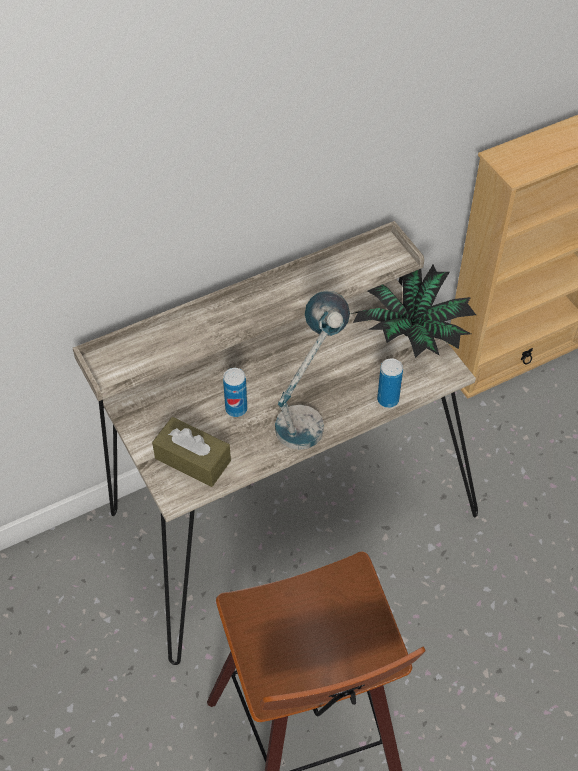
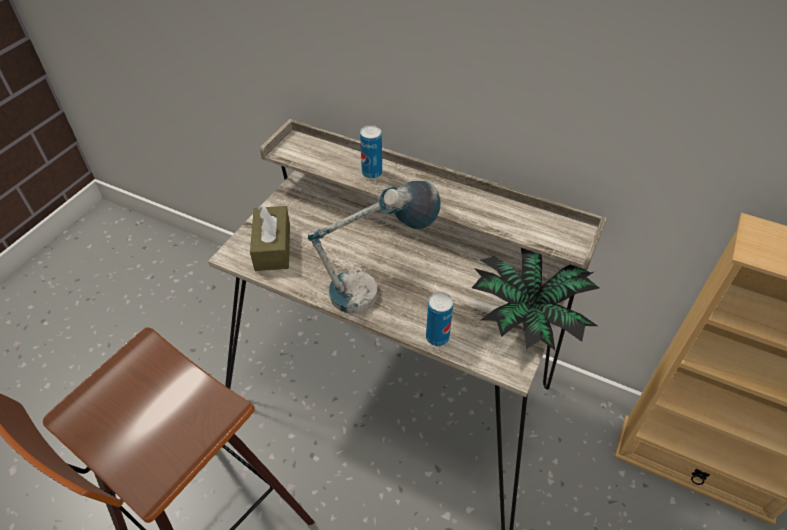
camera: 55 degrees right, 5 degrees down
(236, 409) = (341, 246): can -> can (372, 173)

